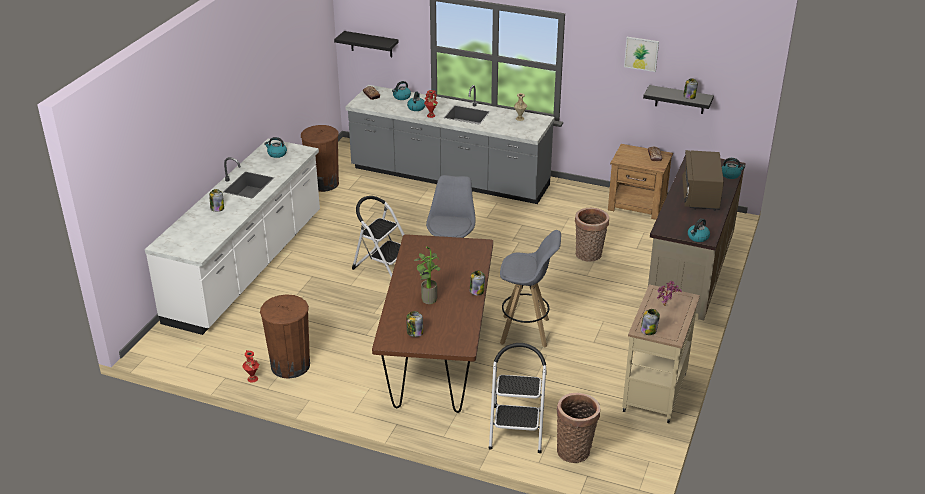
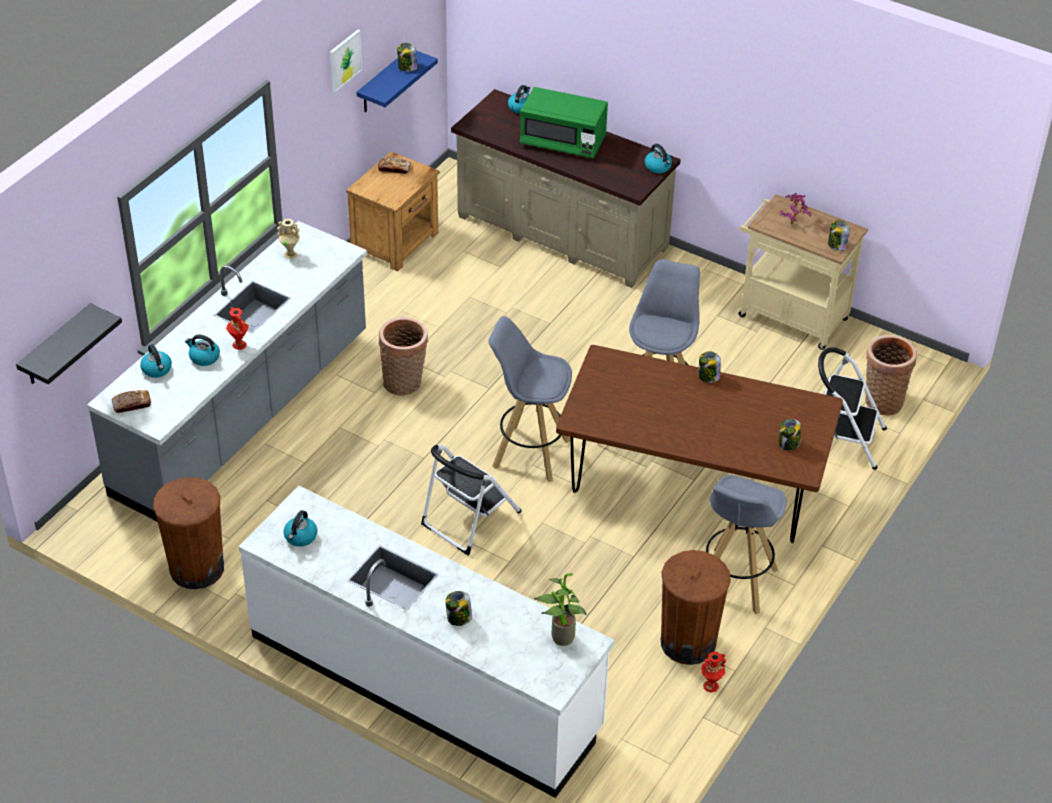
camera: 80 degrees left, 10 degrees up
(349, 382) = (734, 582): none -> grey stool
(427, 298) = (717, 423): potted plant -> potted plant (559, 638)
(589, 255) = (504, 311): basket -> basket (405, 382)
(680, 99) = (383, 82): black shelf -> blue shelf
(700, 195) = (563, 142): brown microwave -> green microwave

